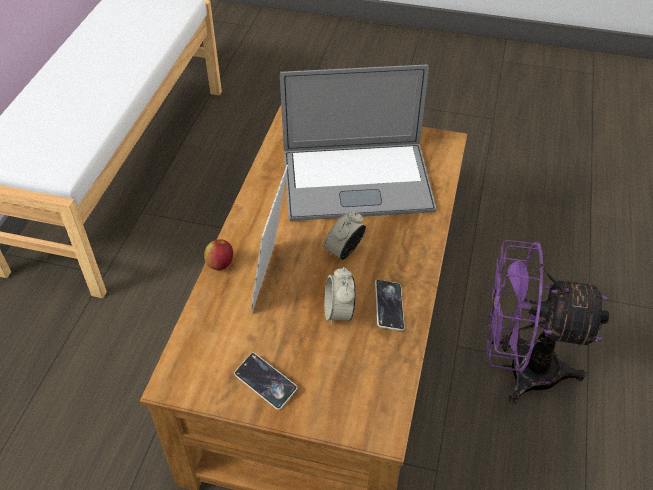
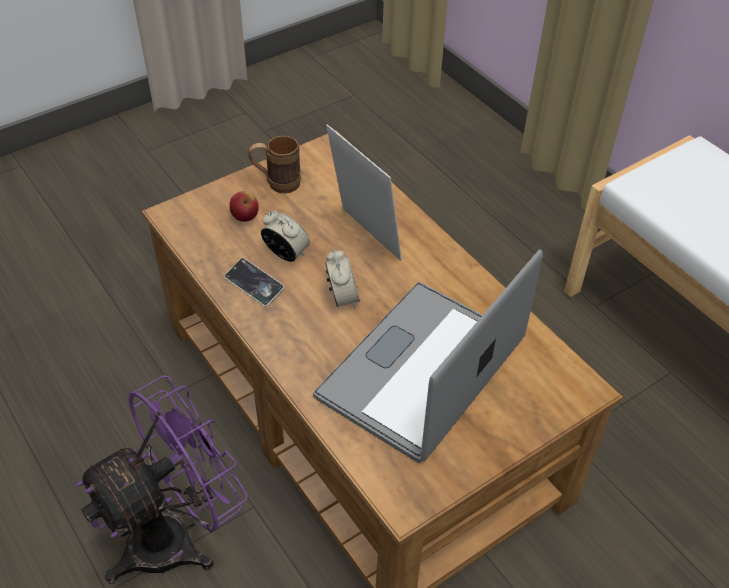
camera: 130 degrees right, 0 degrees up
(220, 264) = (414, 219): apple -> apple (245, 217)
(265, 383) = (276, 184): phone -> brown mug

